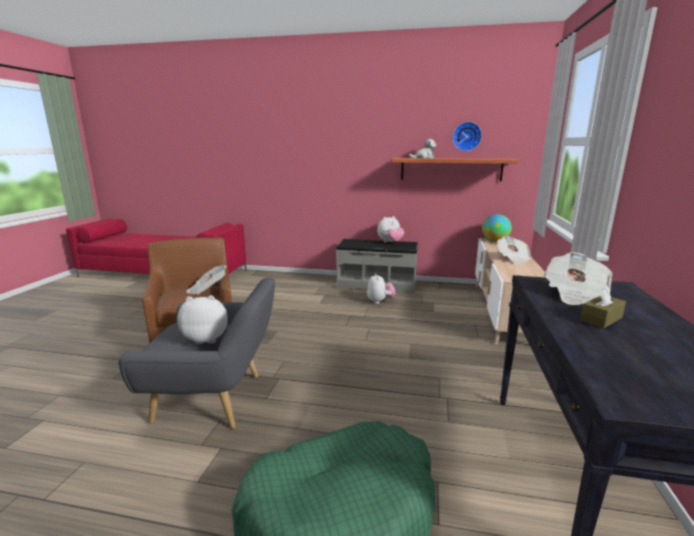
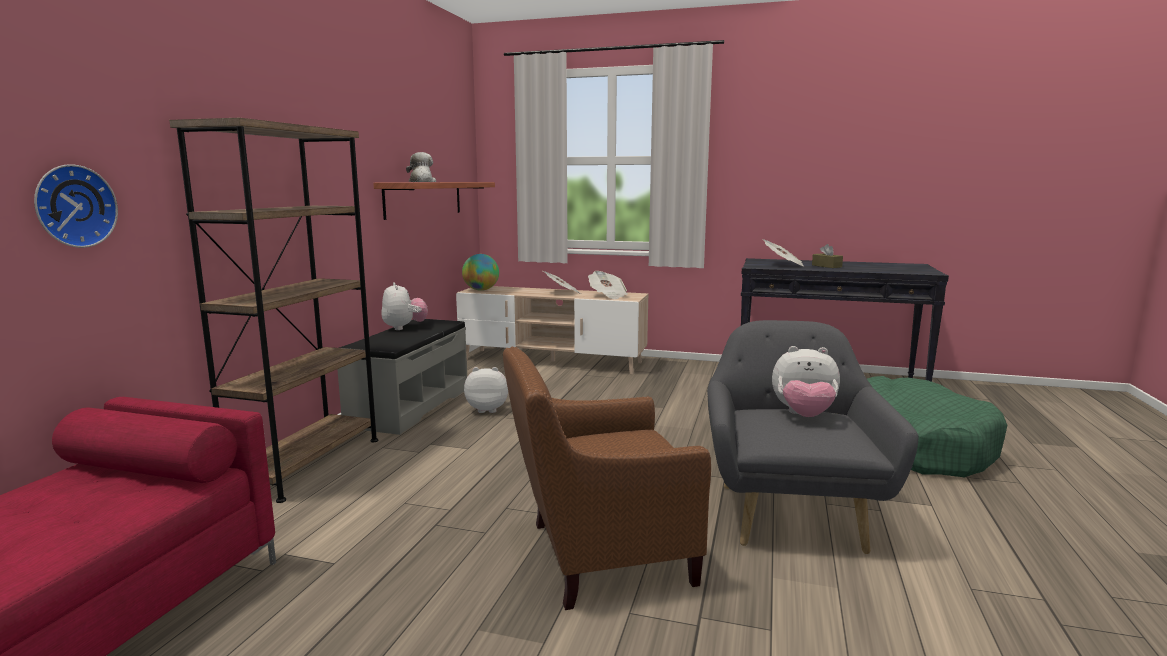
camera: 85 degrees left, 5 degrees down
(207, 290) = (602, 435): newspaper -> newspaper (607, 296)
(207, 338) = (803, 416): plush toy -> plush toy turned 75 degrees counterclockwise
(301, 278) = (307, 464): none -> brown bookcase
(466, 136) = (431, 151): wall clock -> wall clock (73, 206)

